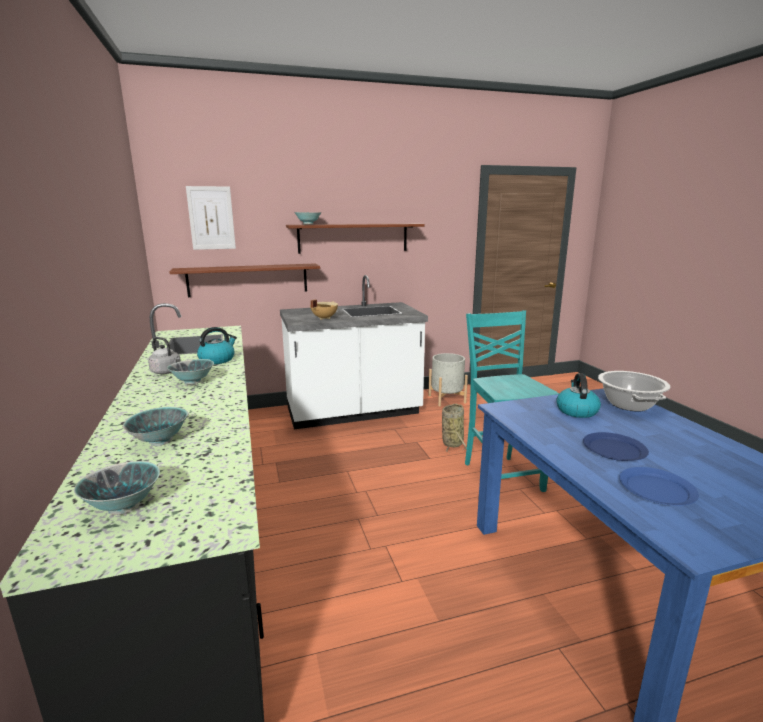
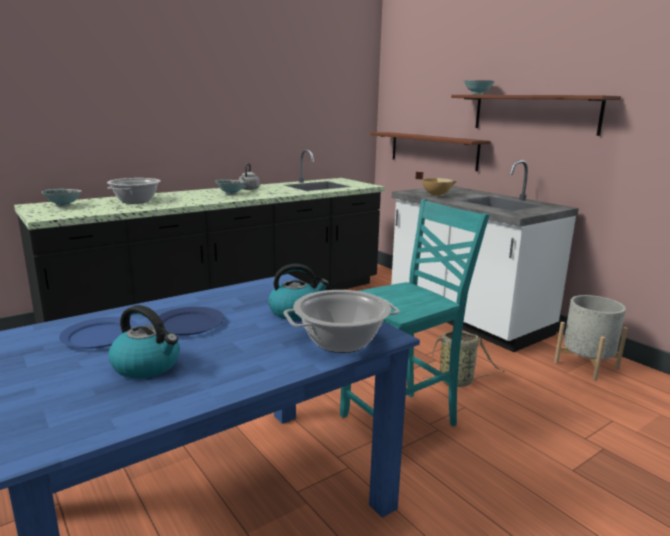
camera: 70 degrees right, 0 degrees up
(160, 441) = (136, 201): bowl -> cooking pot
(211, 218) = (416, 88): picture -> none
(217, 360) = (283, 192): kettle -> kettle (147, 366)

